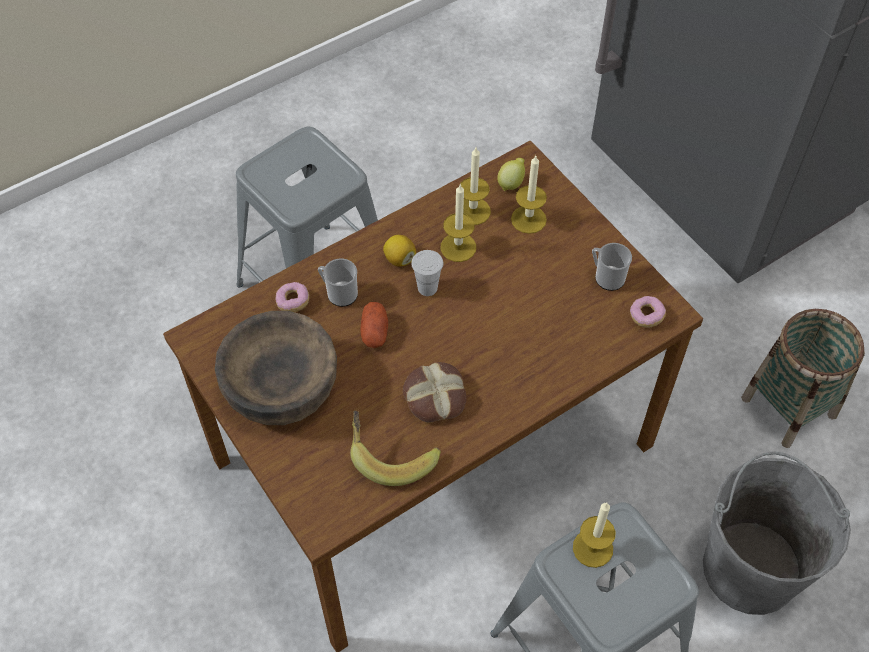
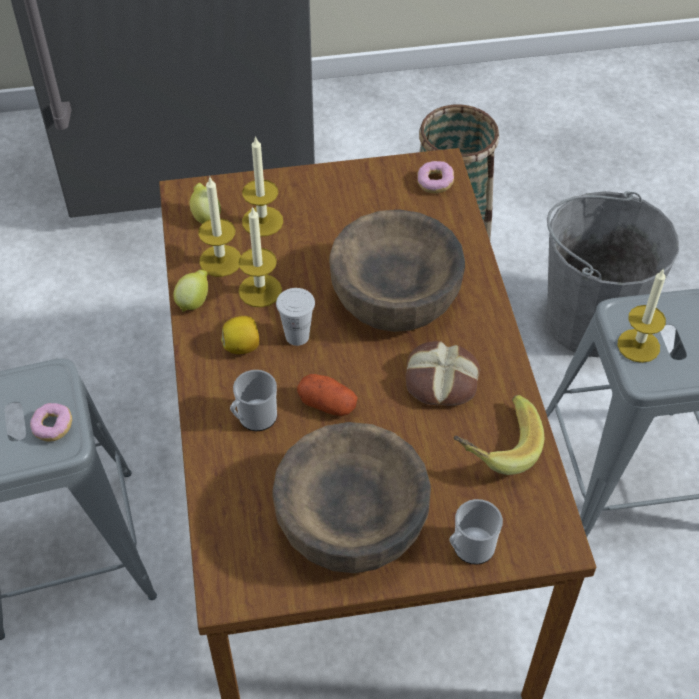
camera: 65 degrees left, 5 degrees down
(293, 302) = (238, 468): donut -> donut (53, 427)
(424, 213) = (194, 302): none -> lemon
(505, 334) = (395, 295): none -> brown bowl
(606, 277) = (372, 192): mug -> mug (470, 549)

